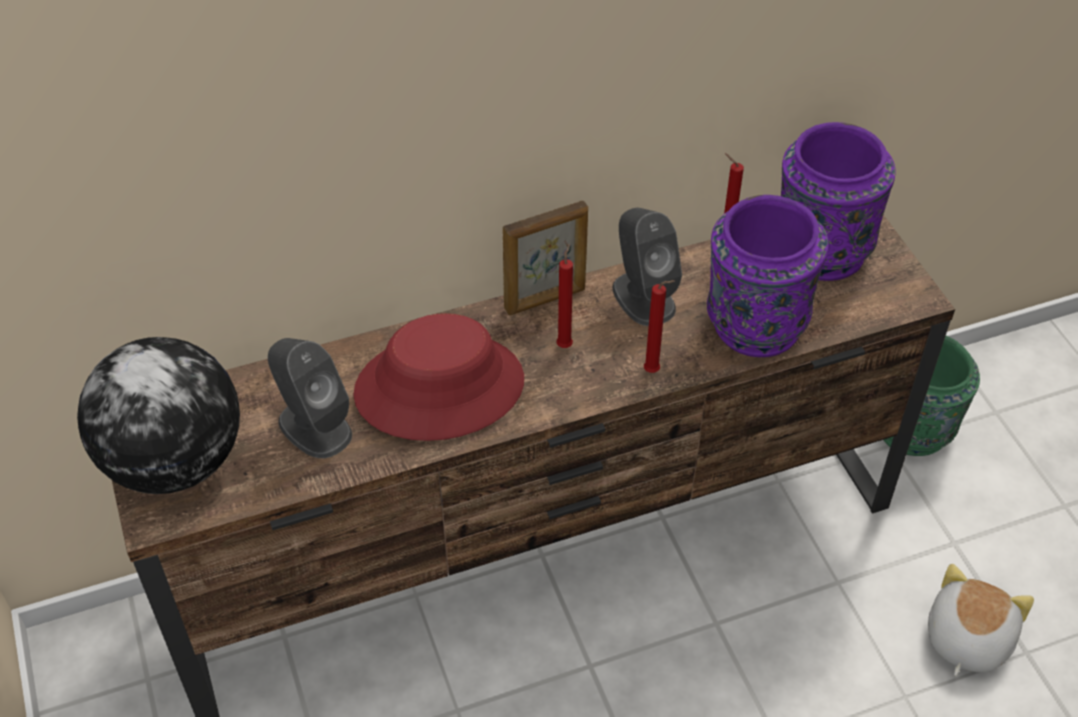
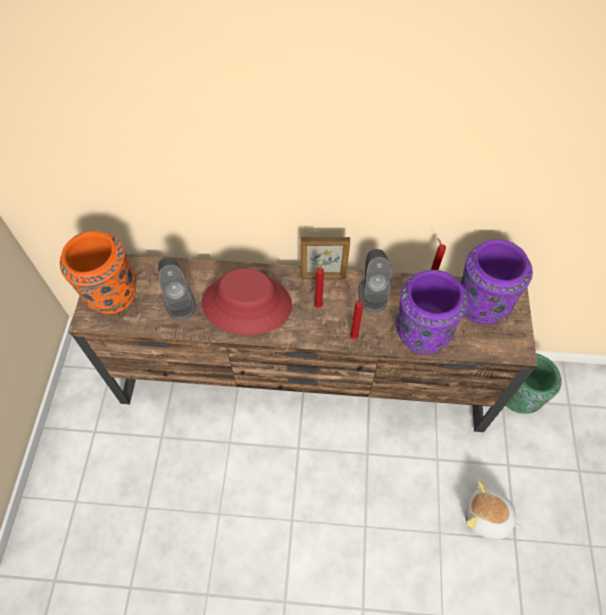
camera: 25 degrees right, 10 degrees up
(175, 462) = (111, 294): globe -> orange vase
(965, 638) = (487, 517): plush toy -> plush toy turned 120 degrees counterclockwise

